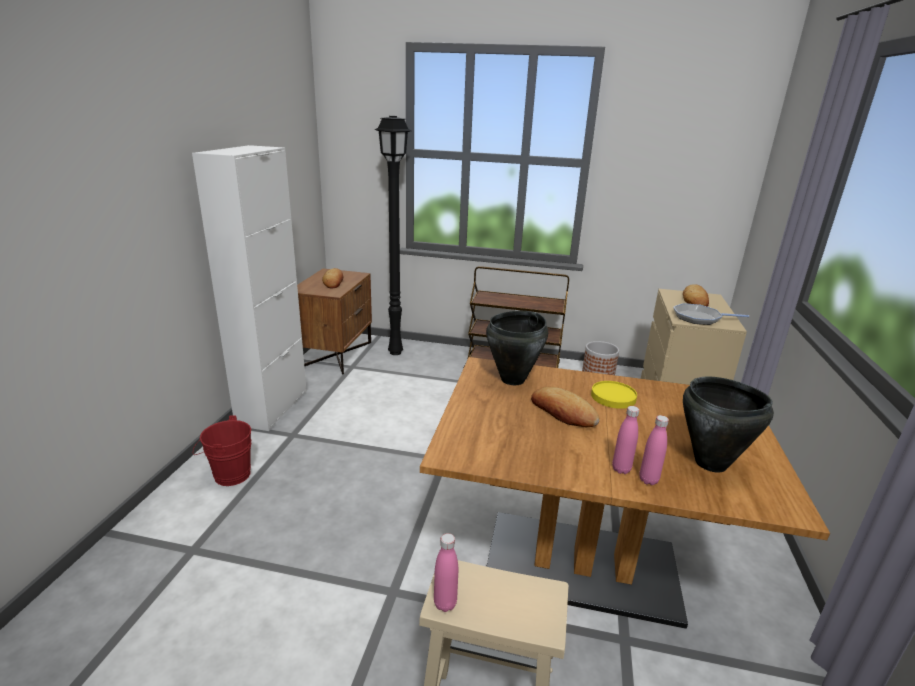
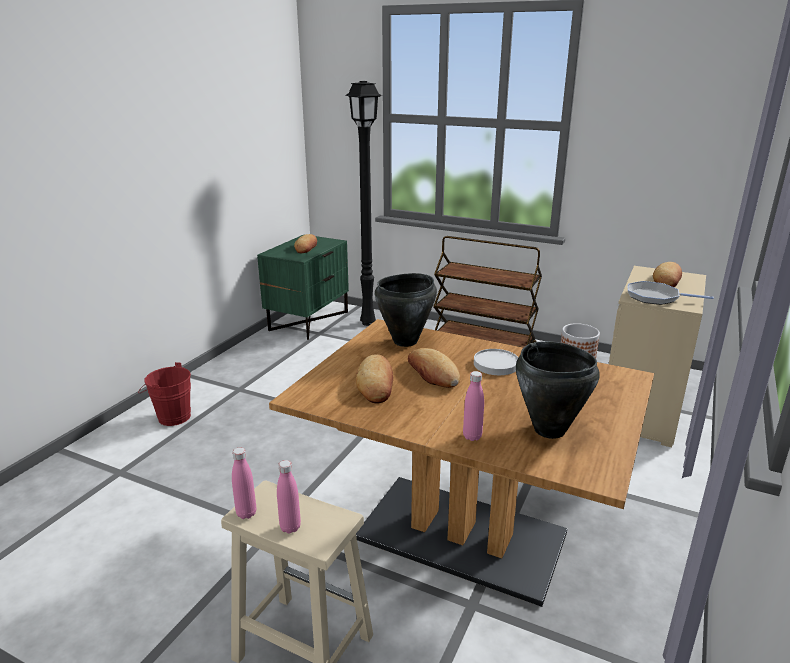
camera: 15 degrees right, 0 degrees up
(272, 407) = (231, 363): white cabinet -> none
(335, 354) = (308, 321): brown nightstand -> green nightstand
(516, 430) = (376, 383): none -> bread
(613, 397) = (495, 365): yellow plate -> white plate
(621, 469) = (452, 425): pink bottle -> pink bottle (290, 527)

